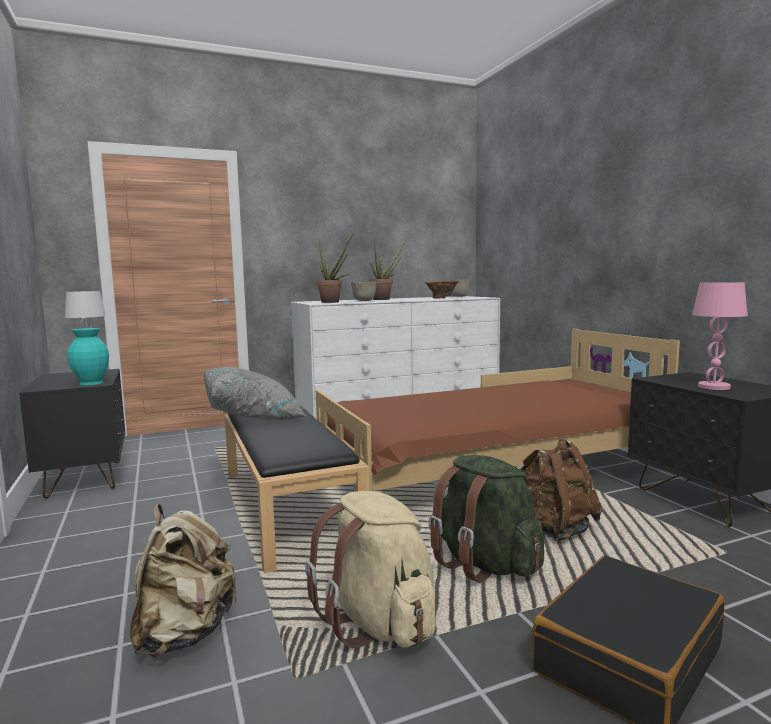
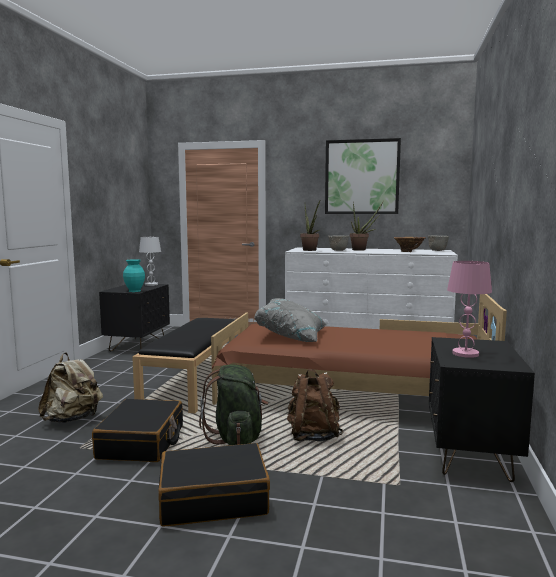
camera: 35 degrees right, 0 degrees up
(253, 416) = (195, 323): grey pillow -> grey pillow (292, 336)
(366, 210) = (362, 177): none -> picture
(379, 623) = (142, 442): beige backpack -> black suitcase

